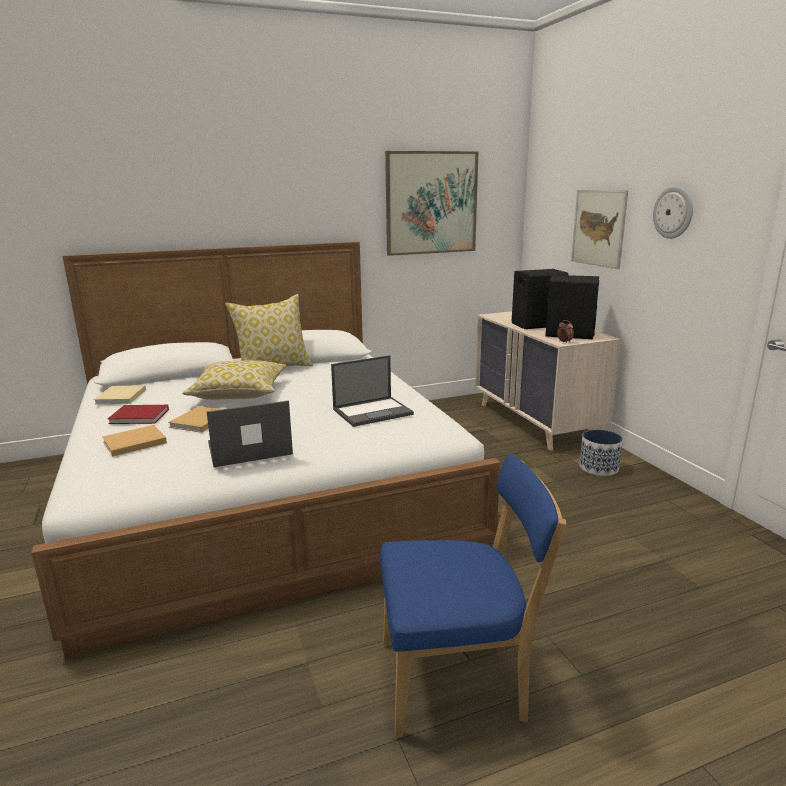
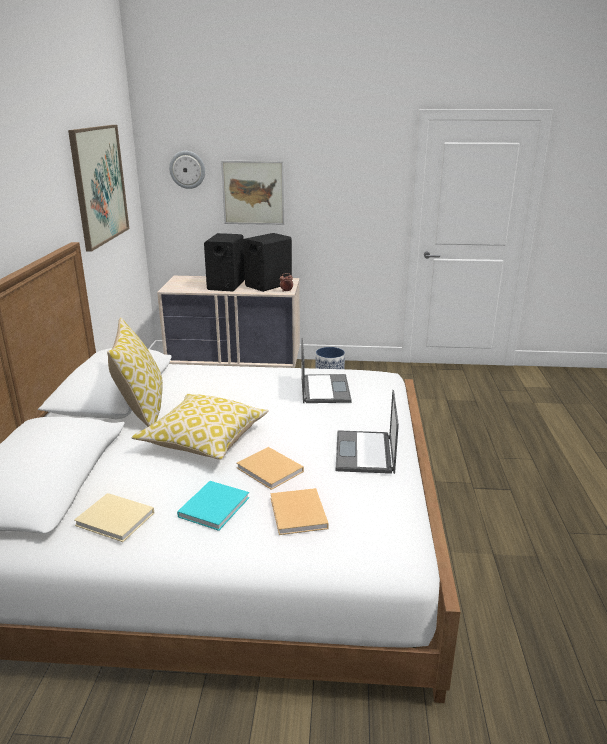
camera: 65 degrees left, 5 degrees up
(141, 416) = (215, 506): red book -> turquoise book
(459, 680) = (526, 498): blue chair -> none
(673, 212) = (332, 177): wall clock -> wall clock (187, 169)

